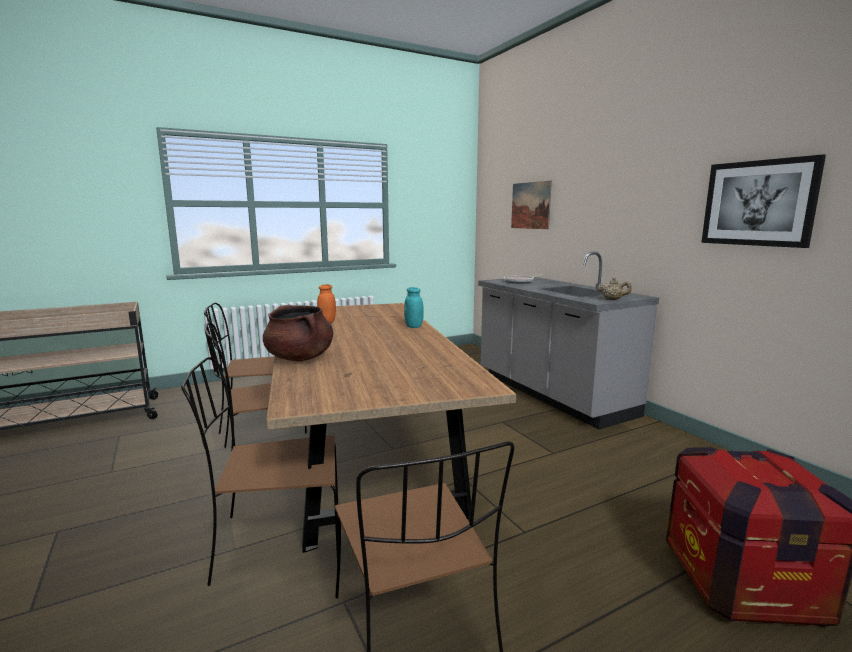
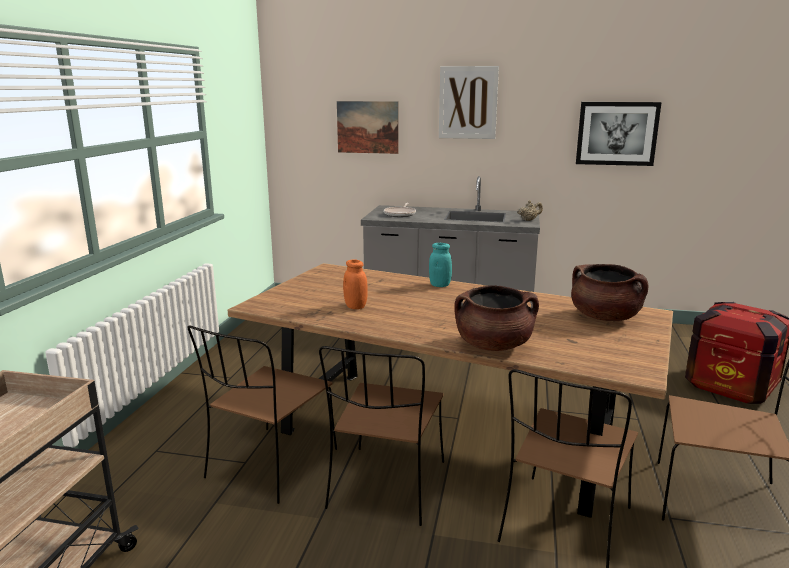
camera: 50 degrees left, 5 degrees up
(433, 374) = (604, 317): none -> brown cooking pot
(602, 177) = (468, 102): none -> picture

